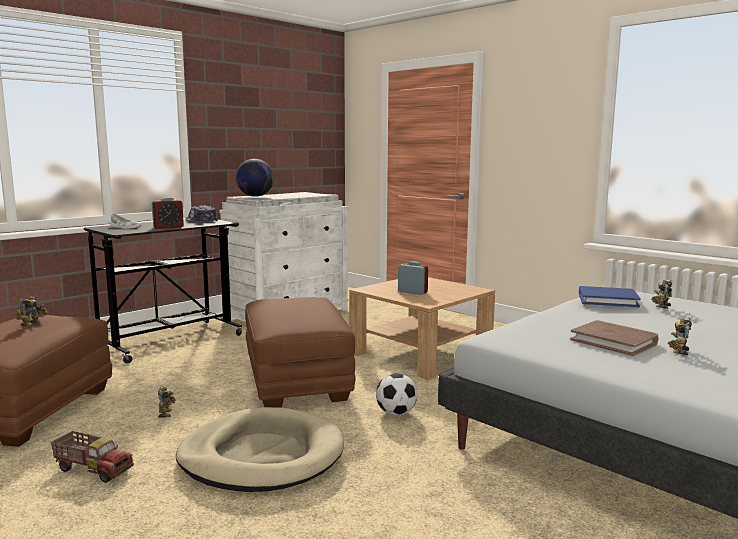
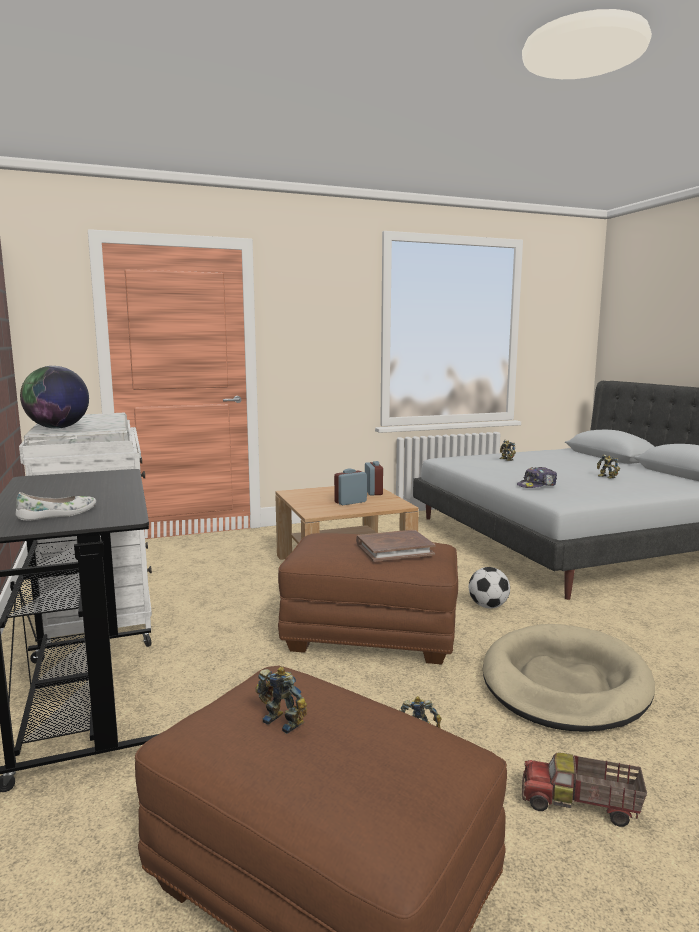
camera: 65 degrees left, 0 degrees up
(94, 469) = (580, 806): toy truck -> toy truck turned 120 degrees counterclockwise
(168, 227) = (117, 495): alarm clock -> alarm clock (373, 492)
(201, 220) = (63, 479): cap -> cap (537, 485)
(607, 300) = (482, 464): blue book -> none
(614, 341) = (582, 482): brown book -> brown book (394, 549)

